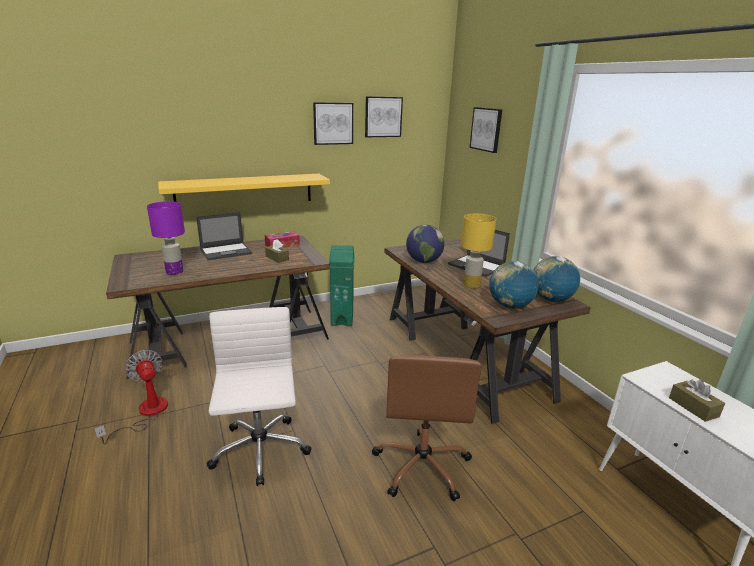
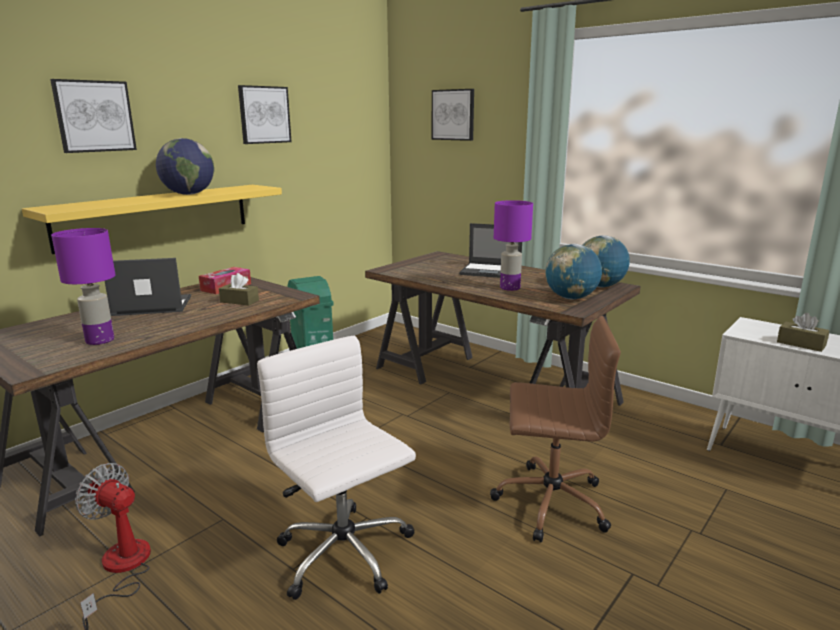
camera: 25 degrees left, 5 degrees down
(226, 251) = (151, 306): laptop -> laptop turned 135 degrees counterclockwise
(383, 117) = (321, 106): picture -> picture (94, 116)
(422, 465) = (549, 502): brown office chair -> brown office chair turned 60 degrees counterclockwise
(423, 261) = (429, 276): globe -> globe (188, 194)
(471, 285) = (510, 288): yellow table lamp -> purple table lamp

